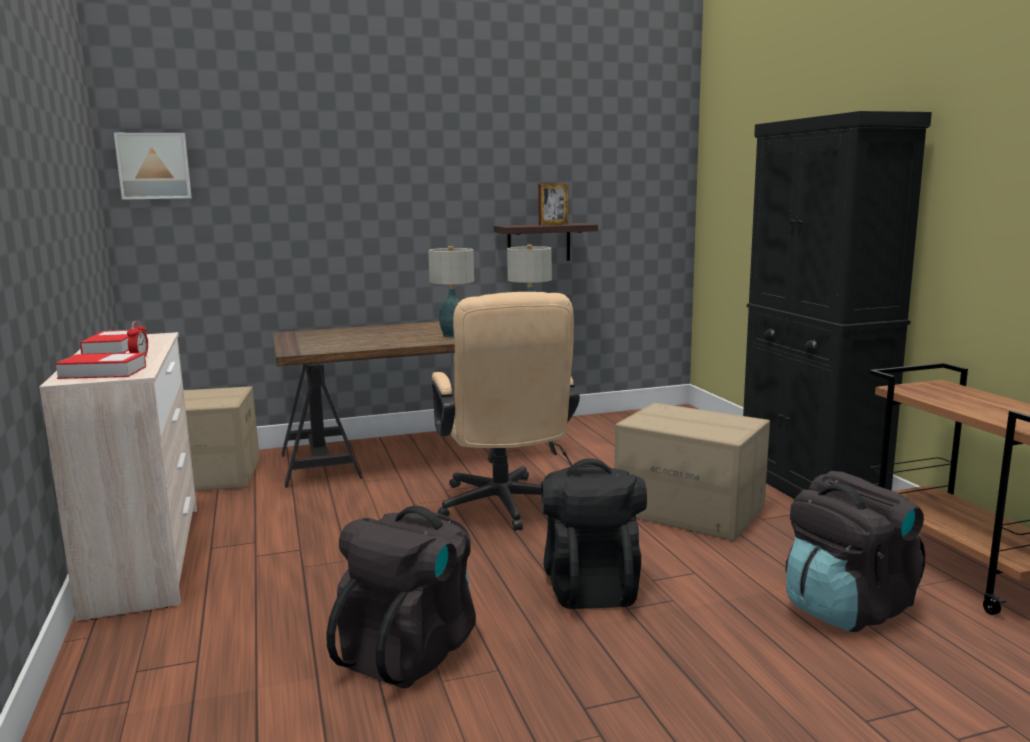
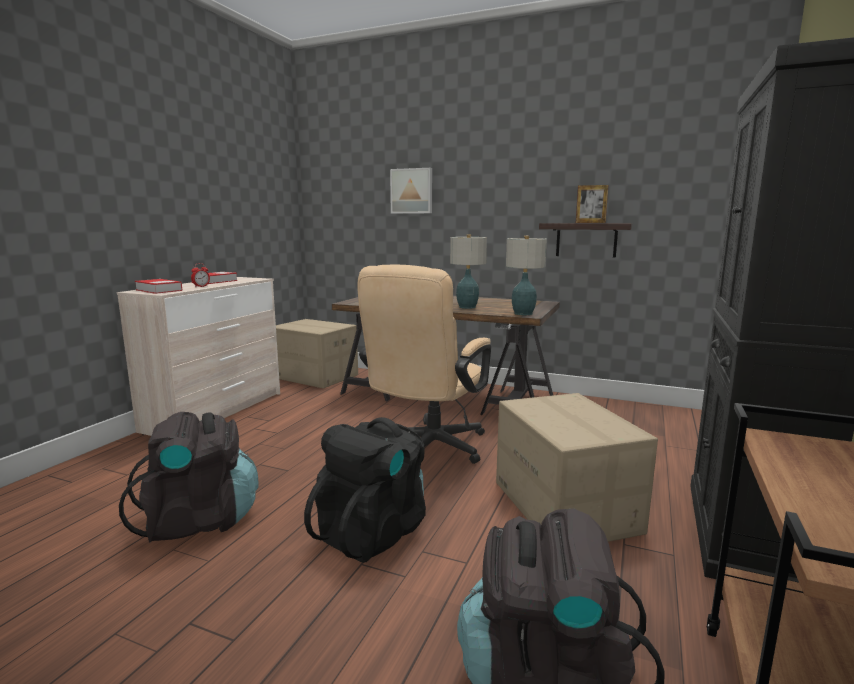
camera: 40 degrees right, 0 degrees up
(154, 166) = (323, 177): picture -> picture (412, 191)

